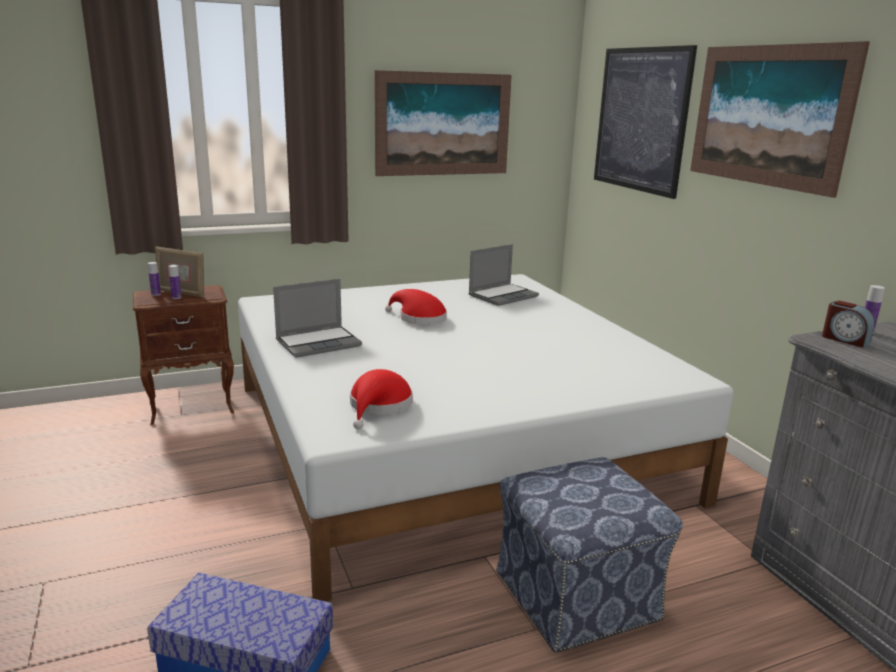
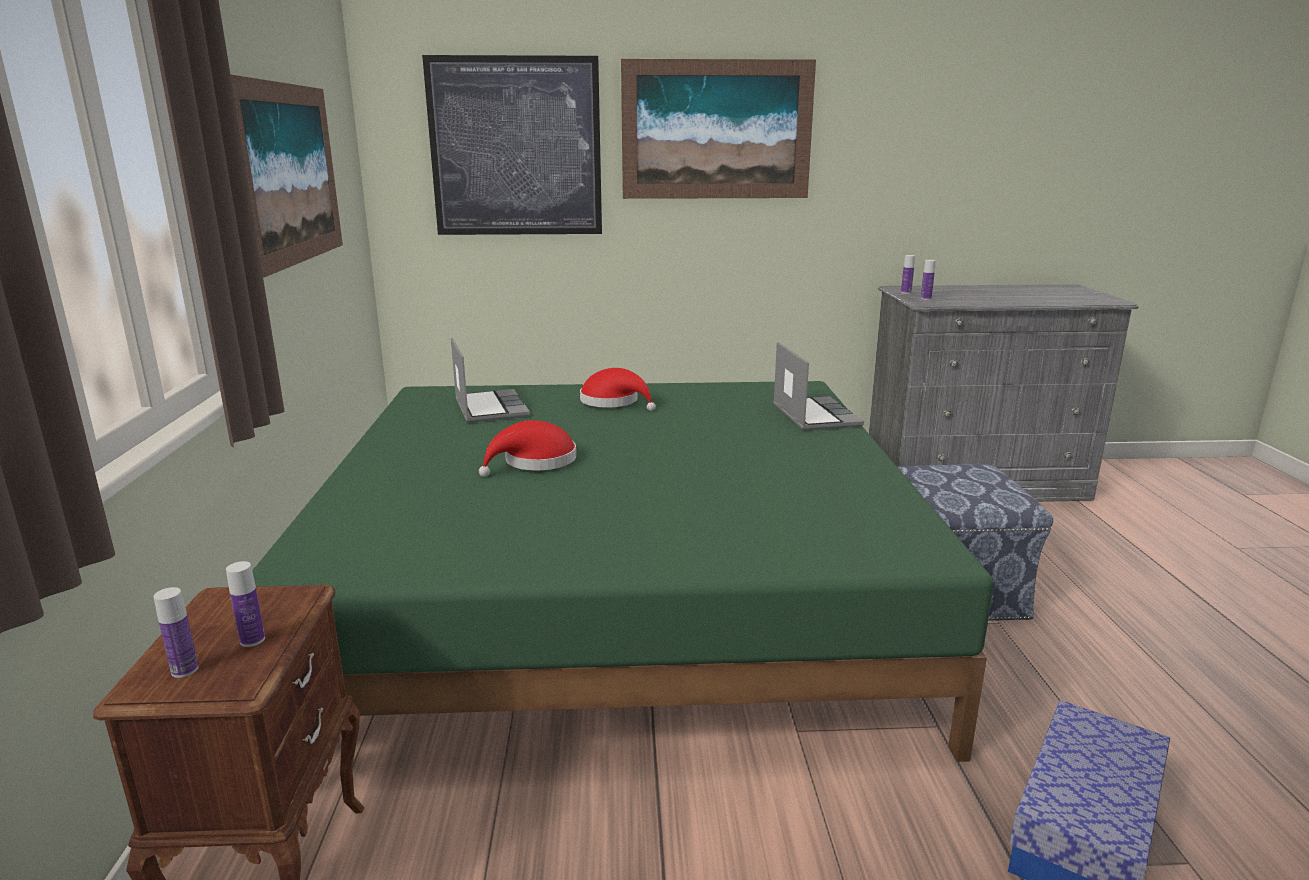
camera: 70 degrees left, 0 degrees up
(181, 293) = (221, 633): picture frame -> none
(319, 343) = (588, 536): laptop -> laptop (814, 415)
(379, 406) = (844, 520): red hat -> red hat (613, 402)
(448, 439) = (619, 598): white bed -> green bed
(844, 339) = (926, 298): alarm clock -> bottle

